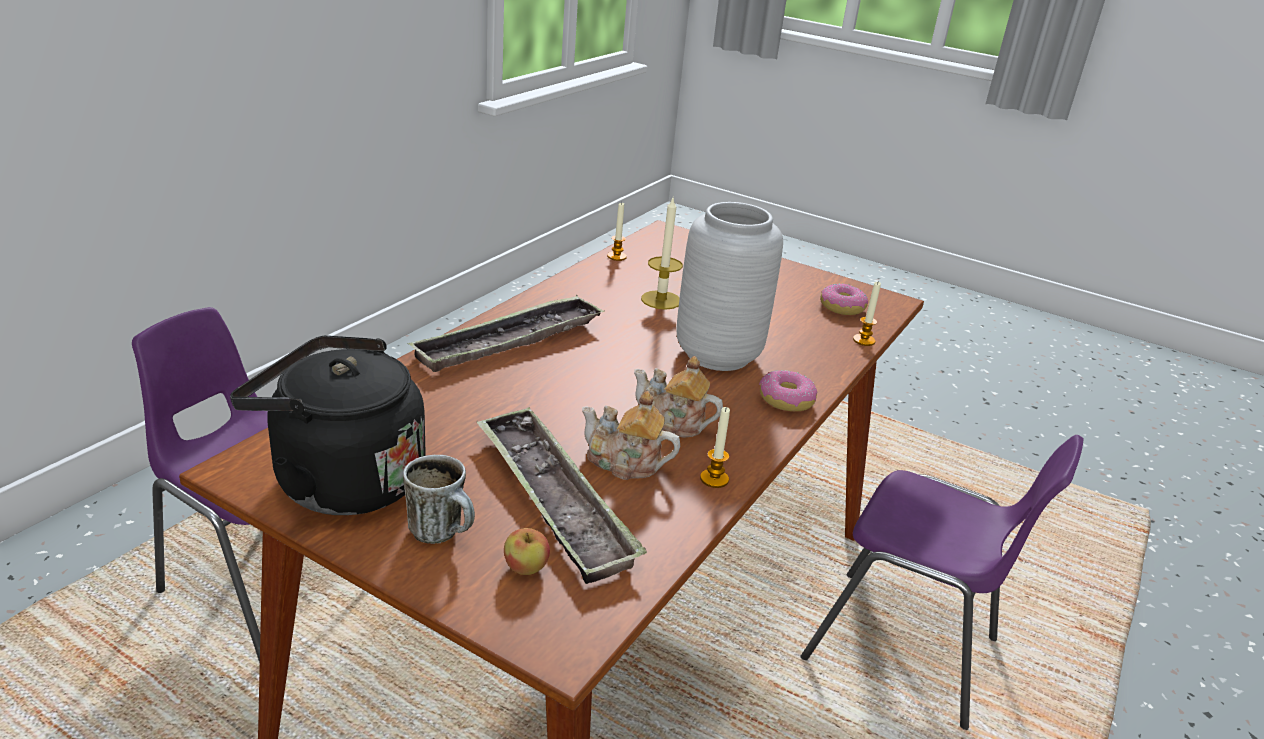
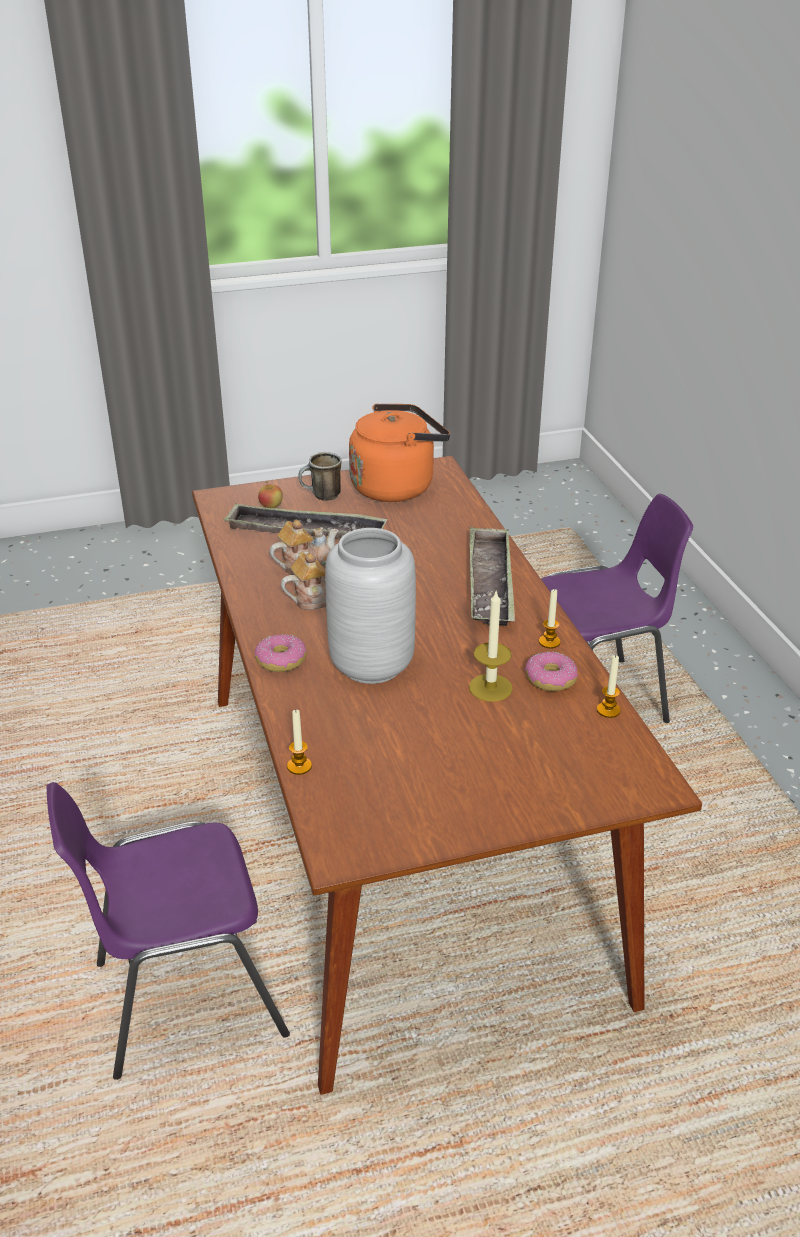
camera: 135 degrees right, 5 degrees up
(341, 480) = (396, 486): black kettle -> orange kettle
(714, 479) = (252, 585): candle -> candle (549, 642)
(842, 307) = (365, 800): donut -> donut (550, 679)

